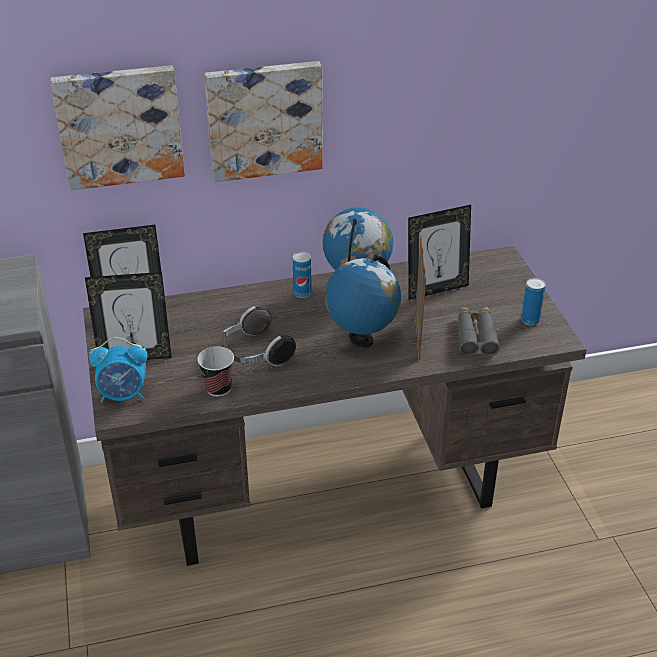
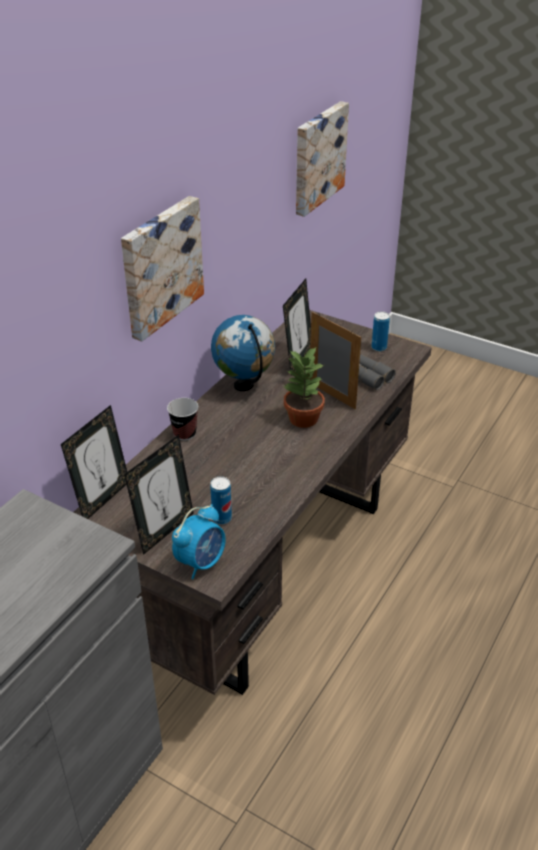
camera: 45 degrees left, 0 degrees up
(119, 125) = (66, 319): picture -> picture (317, 157)
(218, 388) = (261, 511): cup -> cup (184, 434)
(255, 353) = (248, 471): headphones -> none
(302, 293) = (215, 412): can -> can (222, 518)
(361, 340) = (302, 419): globe -> potted plant

